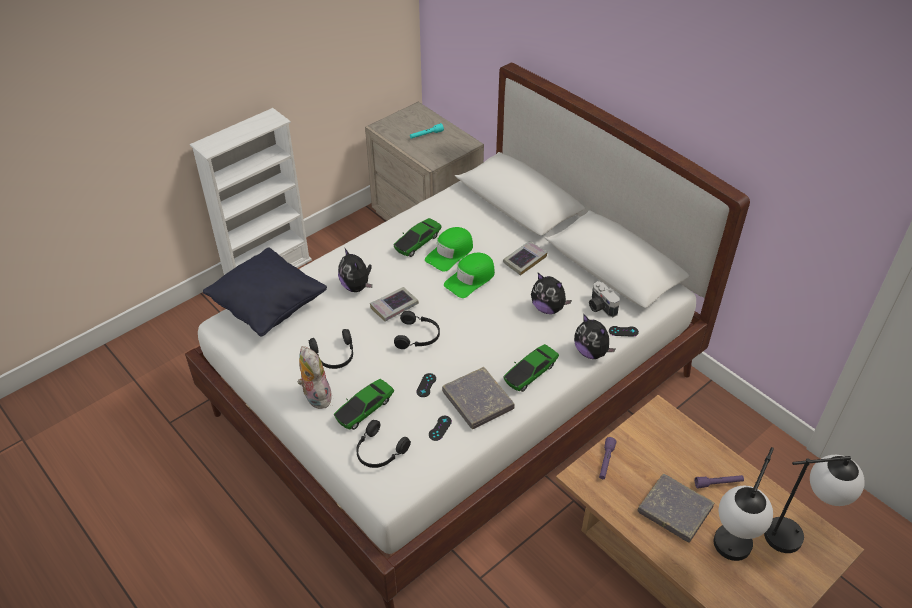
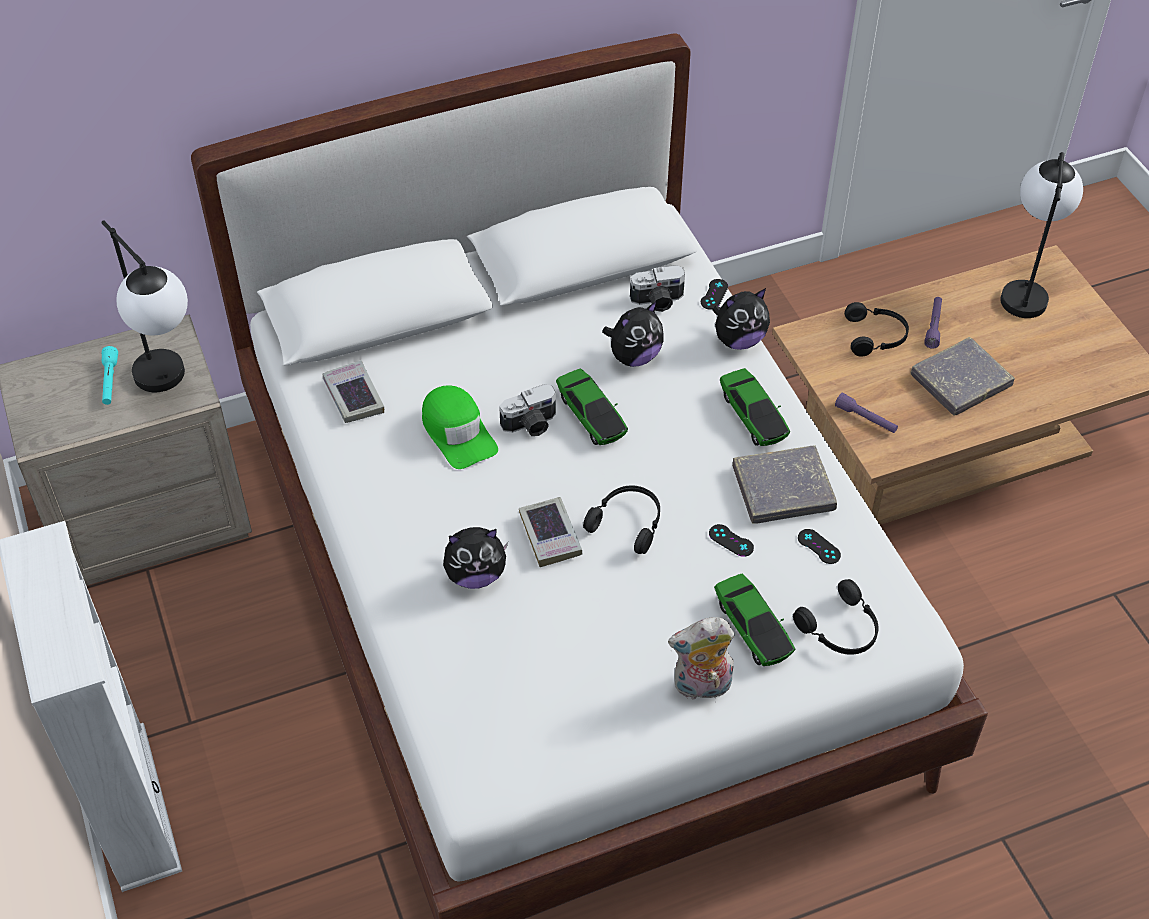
camera: 70 degrees left, 5 degrees up
(268, 307) = (468, 713): black pillow -> none
(334, 356) = (626, 641): black headphones -> black headphones (876, 336)
(417, 242) = (408, 467): toy car -> toy car (591, 415)
(470, 279) = (531, 425): green cap -> camera
(524, 260) = (519, 350): book -> book (353, 396)
(727, 556) = (1037, 359): table lamp -> table lamp (170, 385)

